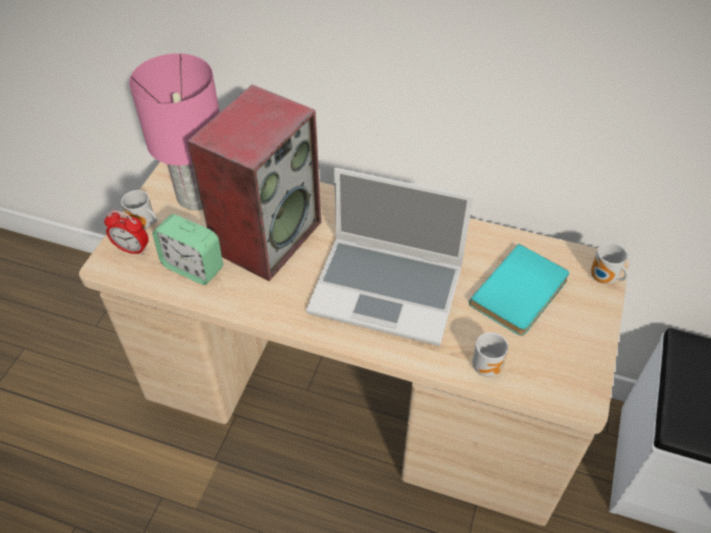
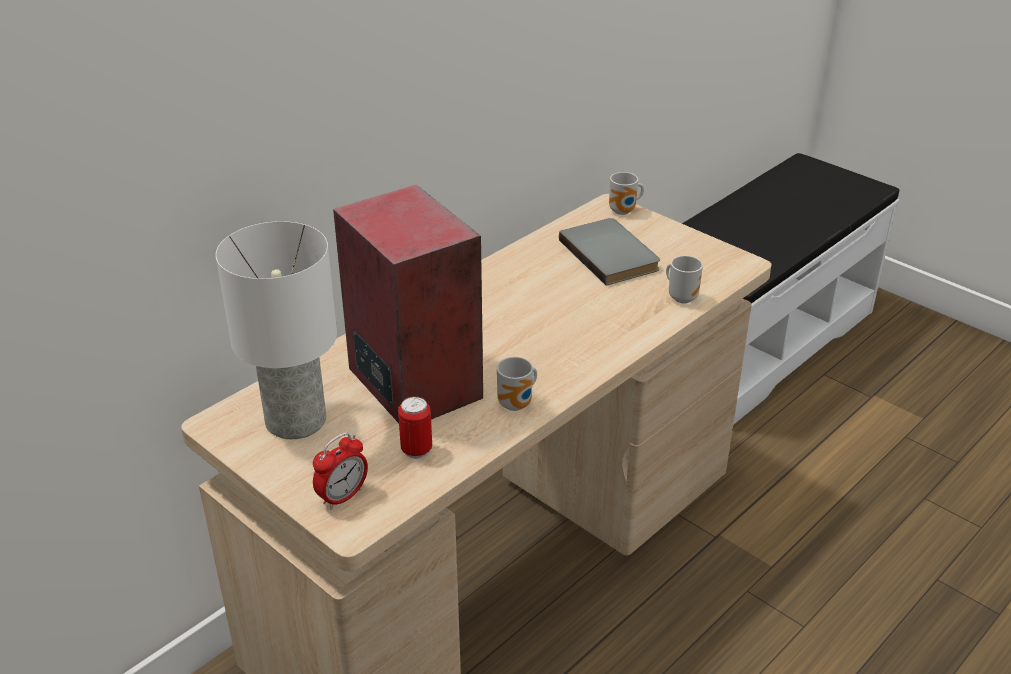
camera: 65 degrees left, 15 degrees down
(144, 225) = (308, 478): mug -> mug (517, 404)
(193, 267) = (416, 450): alarm clock -> can
(199, 195) = (295, 419): pink table lamp -> white table lamp
(388, 290) = (554, 324): laptop -> none
(522, 293) = (612, 254): turquoise book -> grey book

